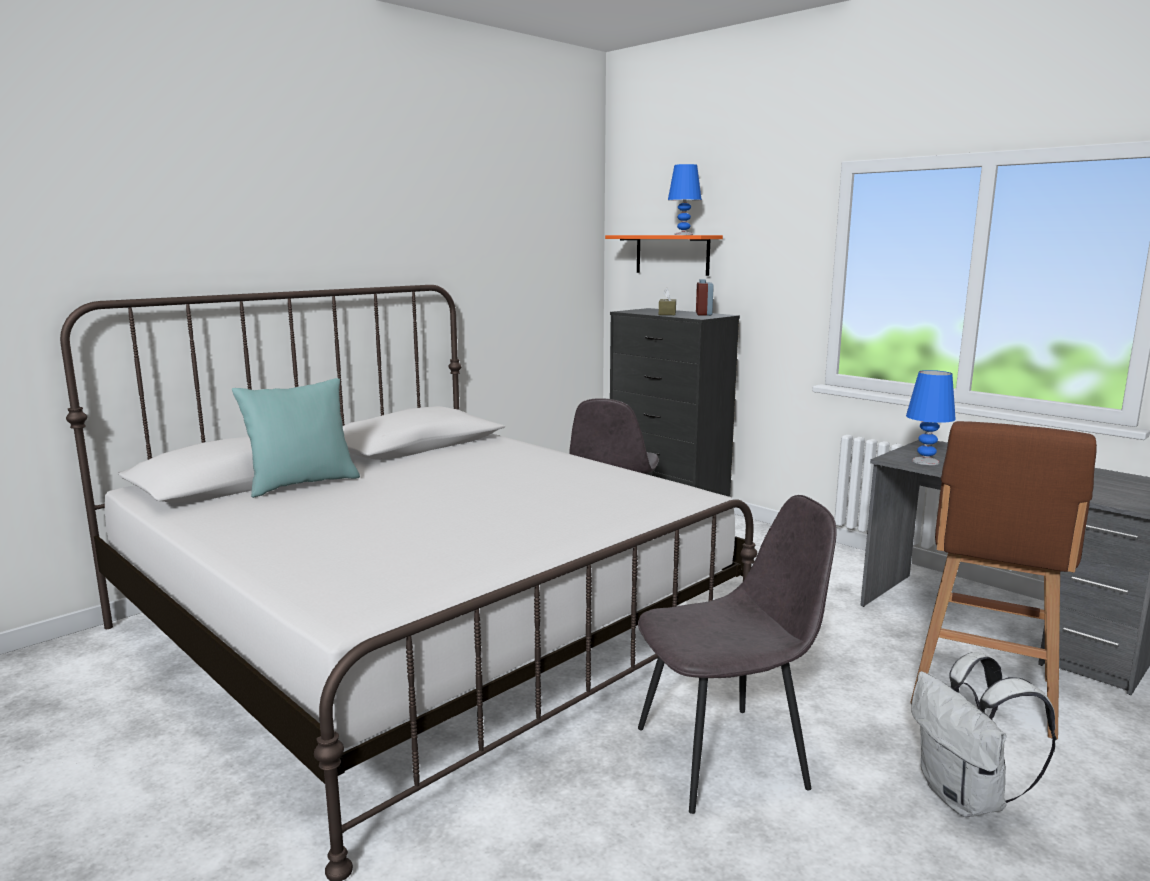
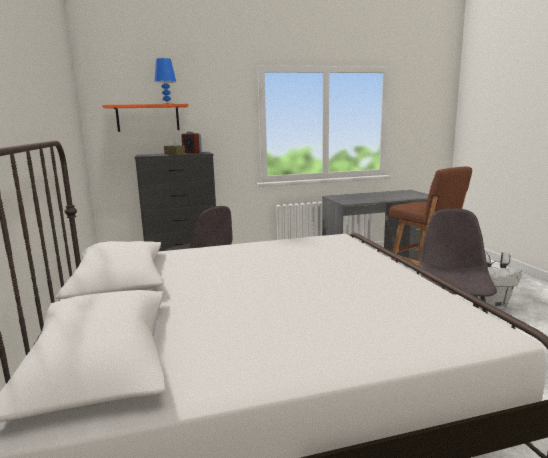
camera: 60 degrees left, 0 degrees up
(302, 484) = (168, 324): turquoise pillow -> none
(926, 461) = (356, 201): blue table lamp -> none

